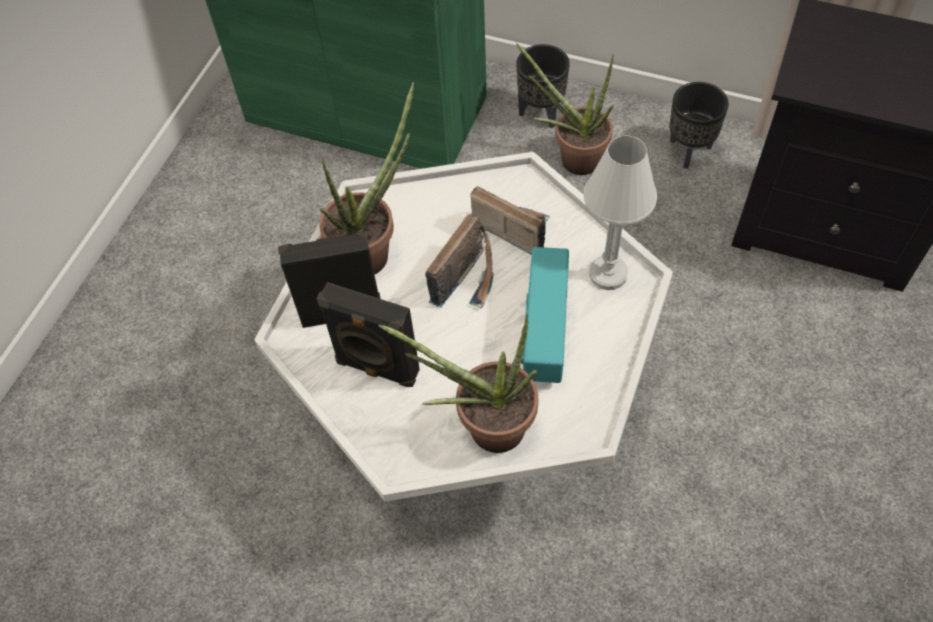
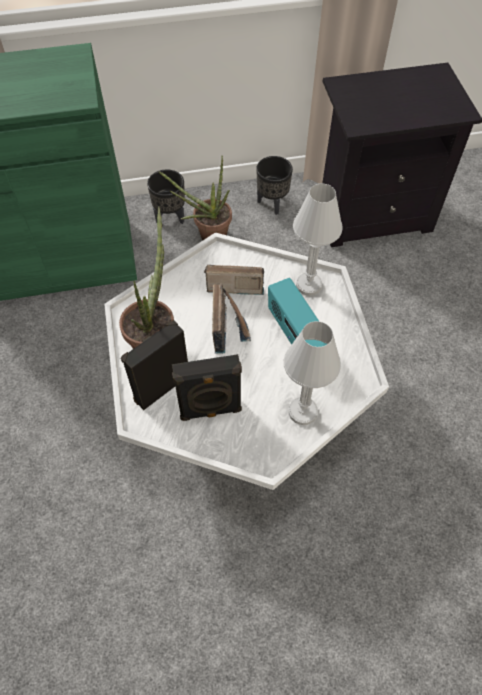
camera: 35 degrees left, 0 degrees up
(484, 428) = (302, 411): potted plant -> white table lamp

